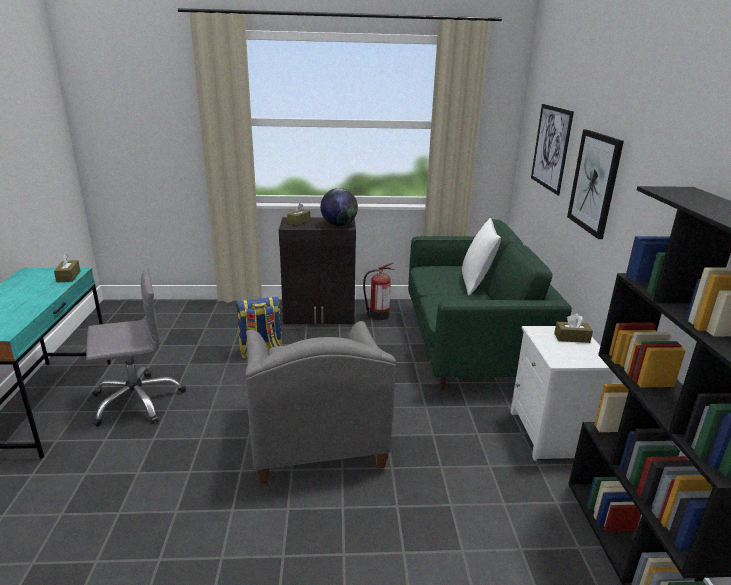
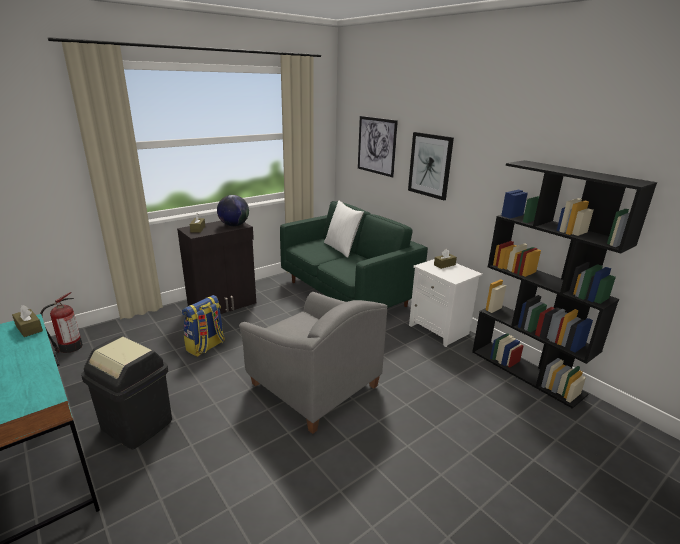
camera: 35 degrees left, 0 degrees up
(137, 400) = (137, 424): grey office chair -> black trash can
(378, 315) = (267, 292): fire extinguisher -> fire extinguisher (69, 347)

